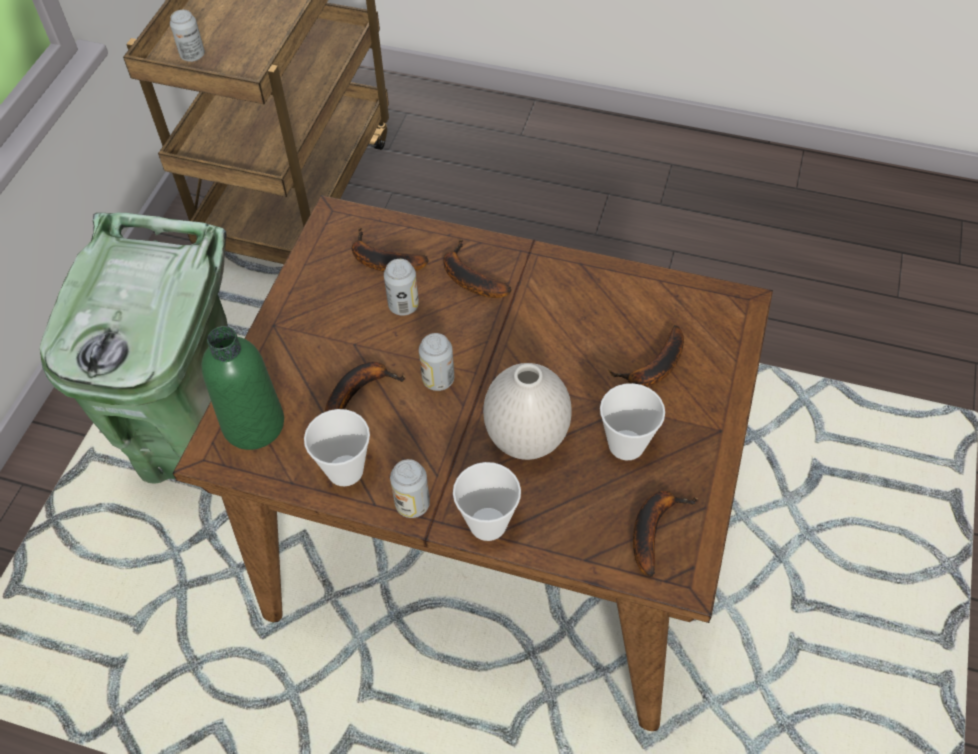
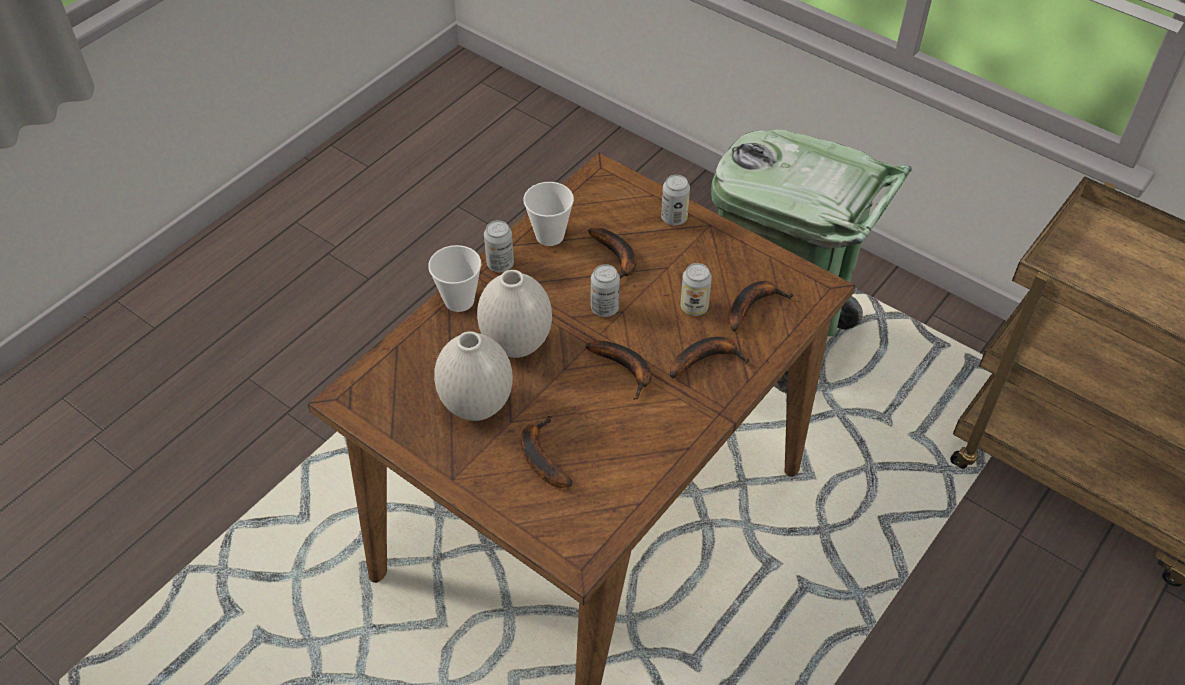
camera: 110 degrees right, 5 degrees down
(192, 55) = (1099, 239): can -> can (674, 218)
(253, 424) = (617, 197): green bottle -> none
(626, 445) = (476, 407): cup -> white vase
(654, 528) = (395, 396): banana -> banana (626, 369)

